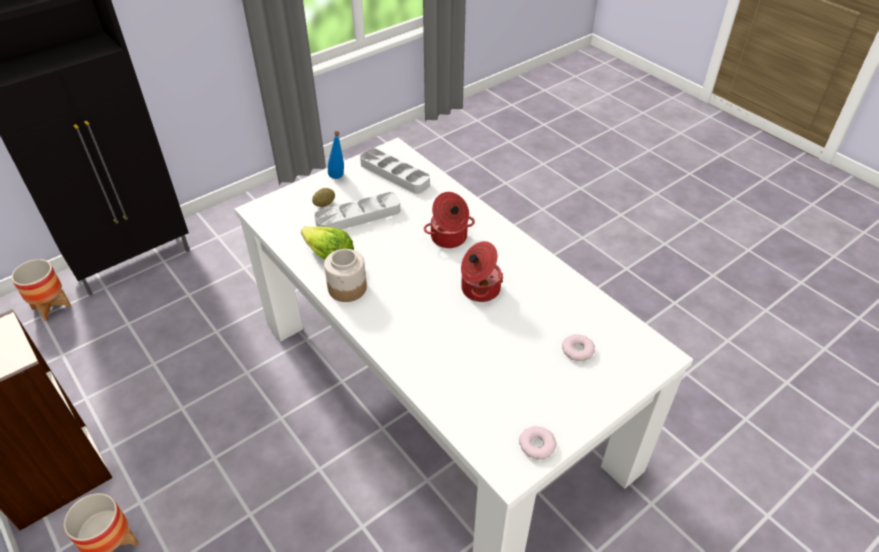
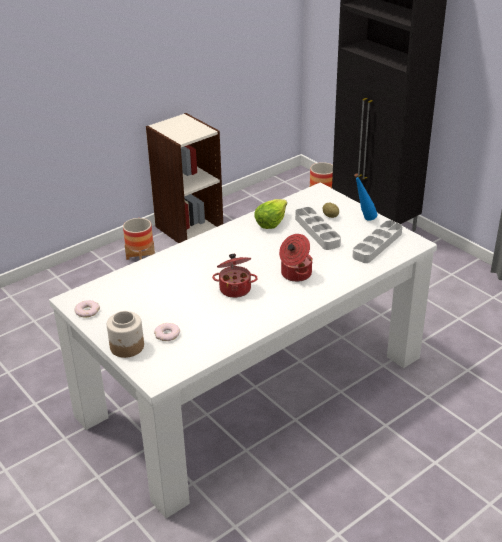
camera: 90 degrees right, 10 degrees down
(348, 288) = (236, 232): jar -> jar (127, 347)

